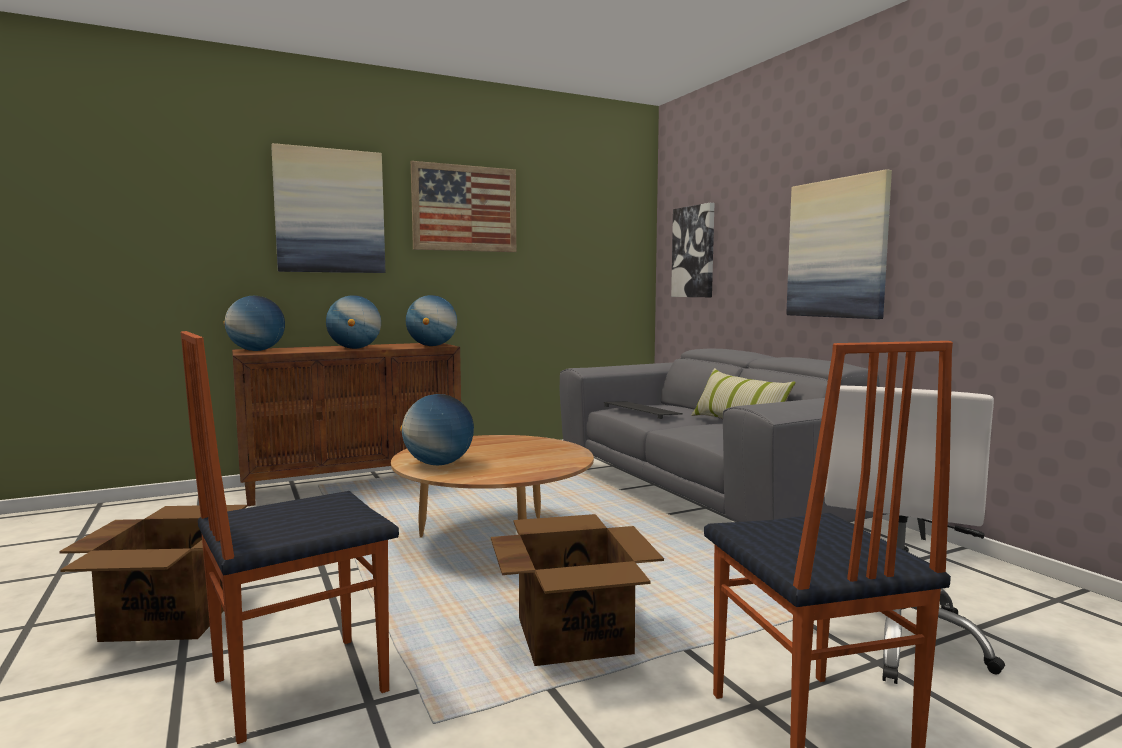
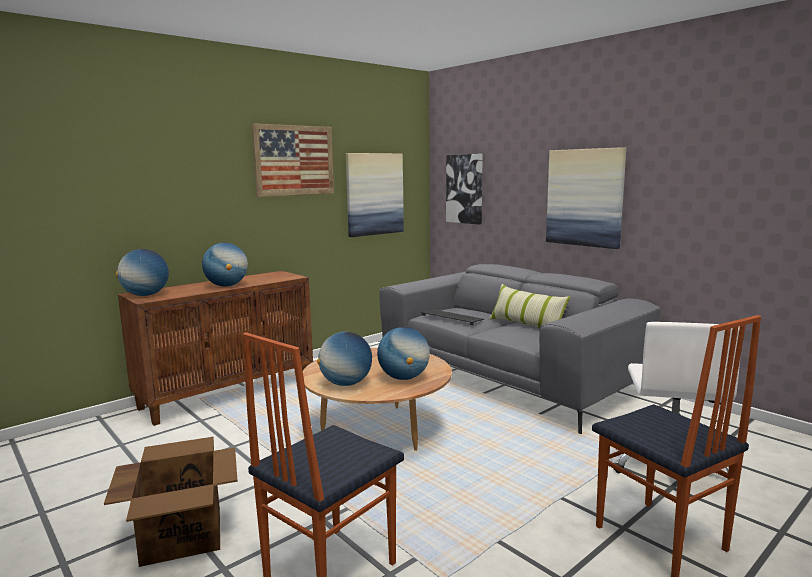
camera: 15 degrees left, 5 degrees up
(330, 211) = (190, 169): picture -> picture (374, 194)
(432, 346) = (285, 277): globe -> globe (403, 378)
(574, 635) = (486, 499): cardboard box -> none

